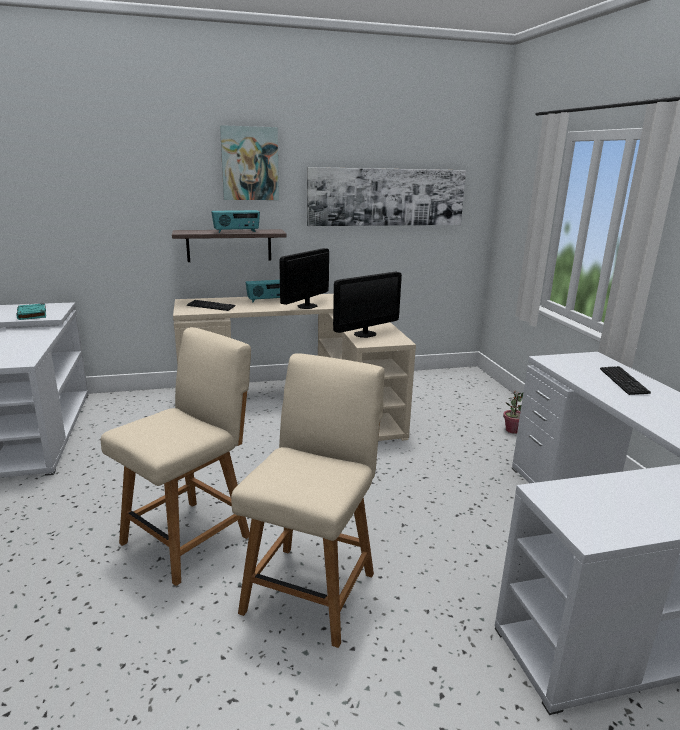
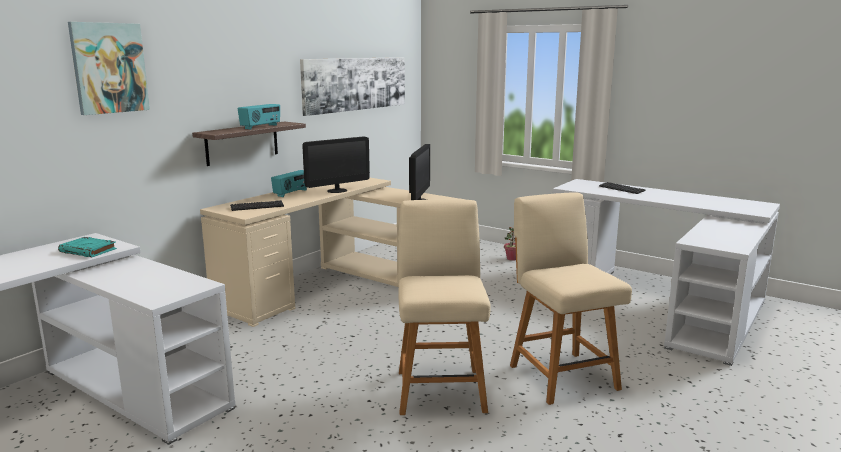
camera: 40 degrees left, 5 degrees down
(250, 163) = (256, 58): picture -> picture (109, 68)
(307, 306) = (337, 190): monitor -> monitor turned 120 degrees counterclockwise

